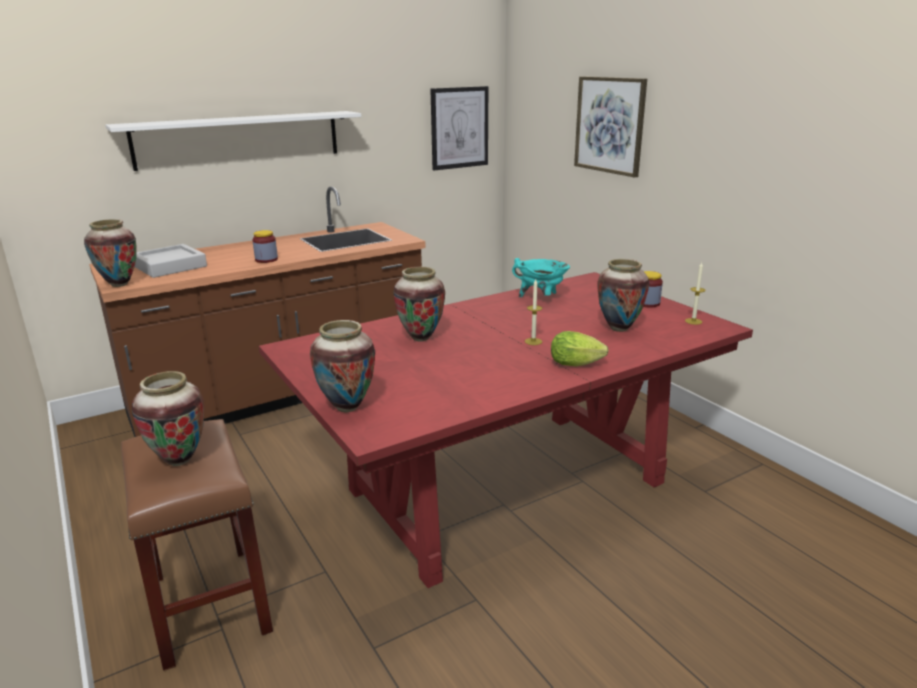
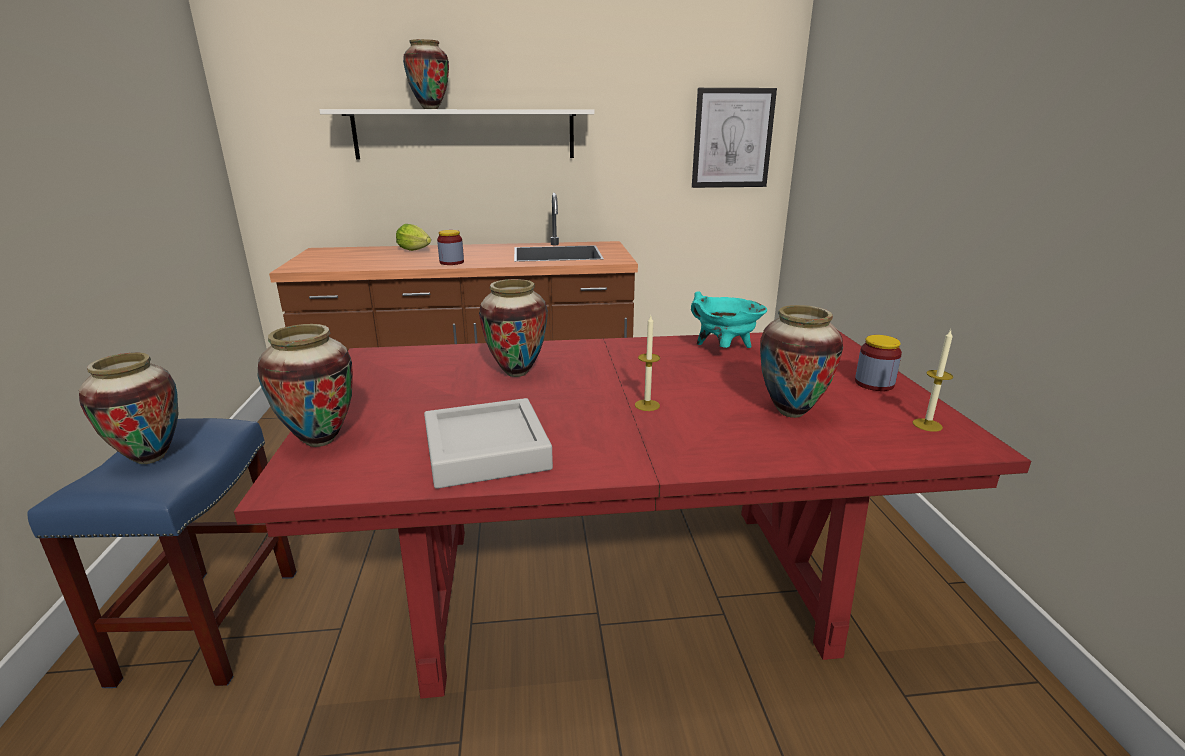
camera: 25 degrees right, 0 degrees up
(119, 284) = (296, 267): vase -> vase (430, 109)
(170, 266) = (362, 257): grey tray -> grey tray (486, 451)
(208, 603) = (210, 623): brown stool -> blue stool
(578, 364) = (671, 453): lettuce -> lettuce (416, 250)
(610, 125) = (904, 128): picture -> none

